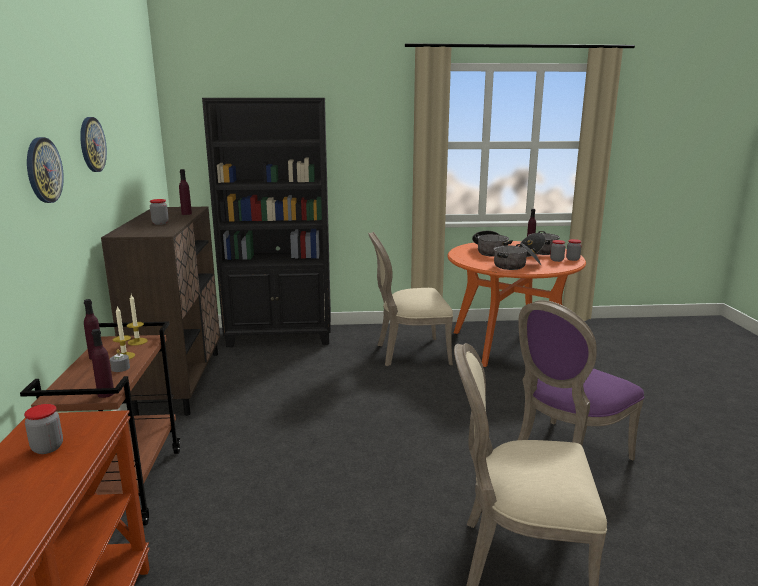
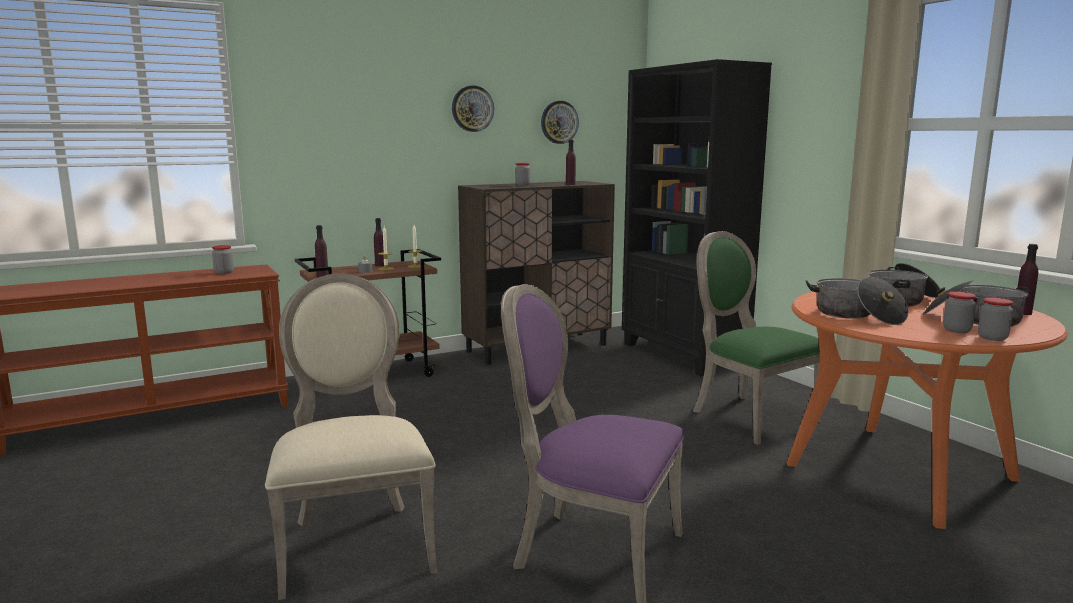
camera: 65 degrees right, 5 degrees down
(43, 170) = (384, 119): wall clock -> wall clock (559, 122)
(409, 353) = (749, 416): beige chair -> green chair

